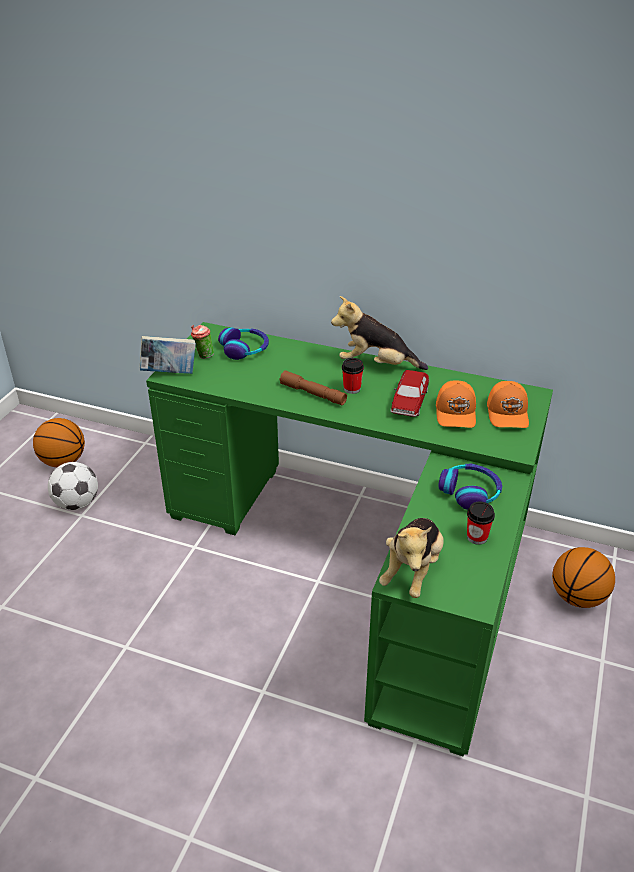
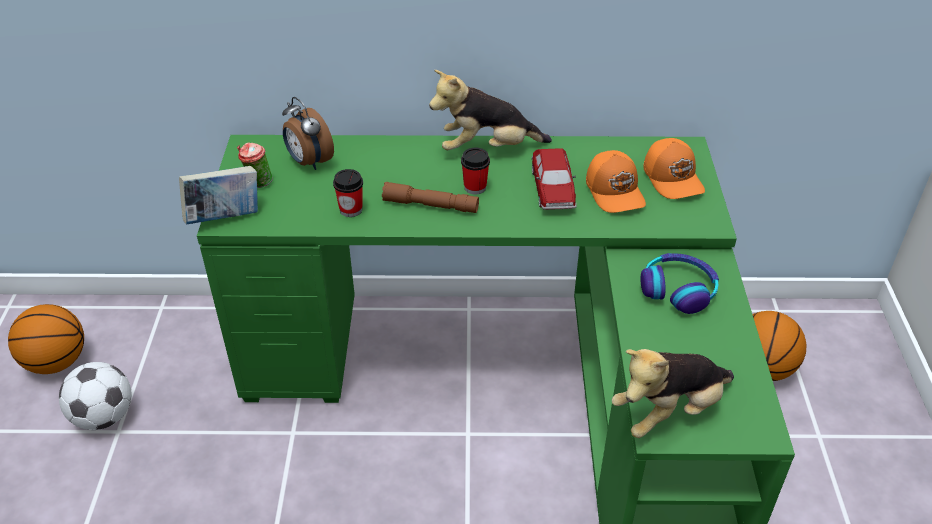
camera: 20 degrees left, 5 degrees up
(245, 349) = (309, 162): headphones -> alarm clock
(412, 570) = (669, 411): plush toy -> plush toy turned 60 degrees clockwise
(477, 537) = (717, 346): cup -> cup (351, 210)

